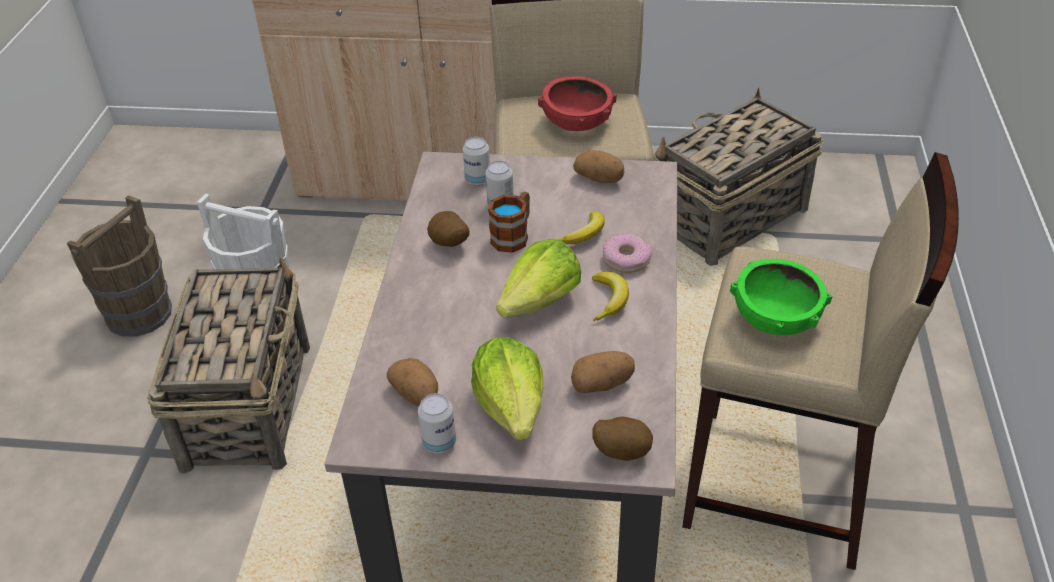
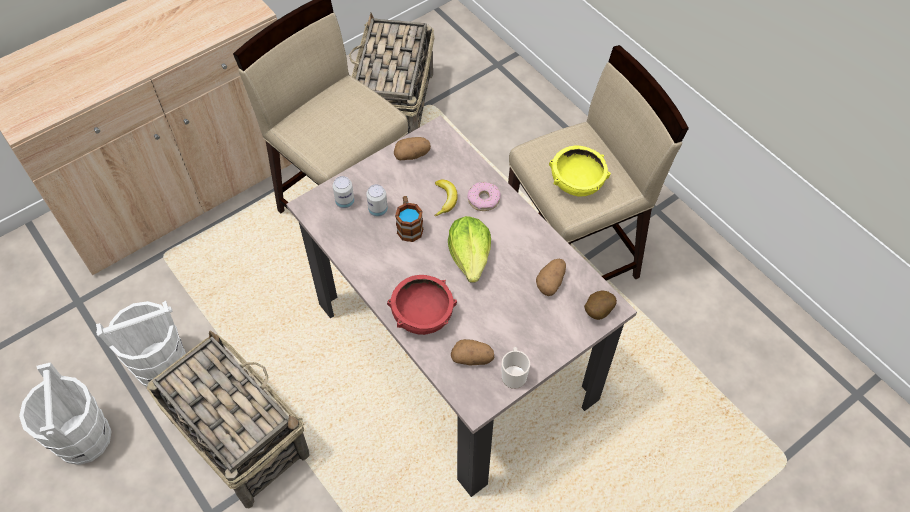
camera: 45 degrees left, 15 degrees up
(138, 314) = (83, 439): brown bucket -> white bucket
(439, 443) = (514, 374): can -> mug
(448, 245) = (381, 257): potato -> none
(512, 407) = (525, 328): lettuce -> none
(577, 122) = (342, 119): red bowl -> red bowl (422, 315)
(609, 300) = (502, 231): banana -> none
(776, 317) = (576, 182): green bowl -> yellow bowl

